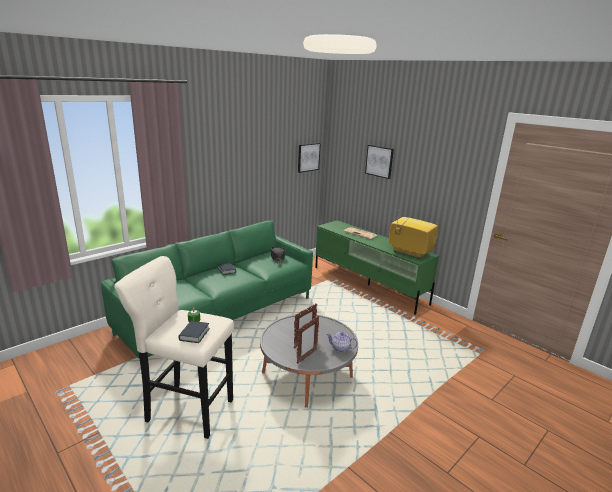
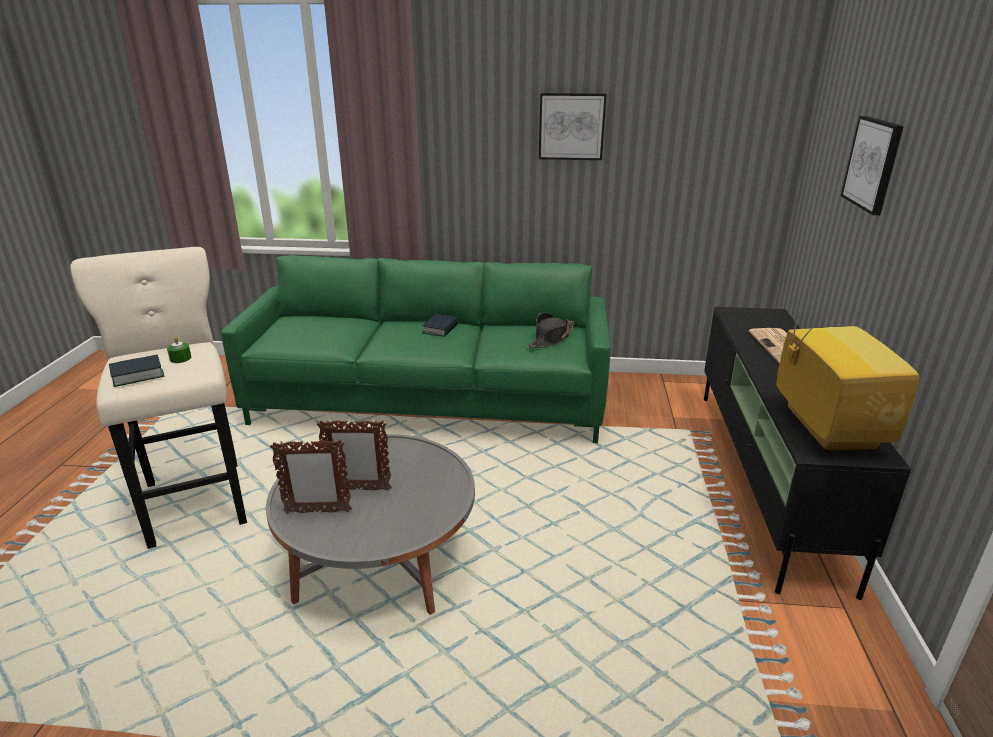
camera: 50 degrees right, 5 degrees up
(308, 157) = (746, 146): picture -> picture (571, 126)
(340, 348) = (381, 533): teapot -> none
(369, 285) = (765, 479): green tv stand -> black tv stand

